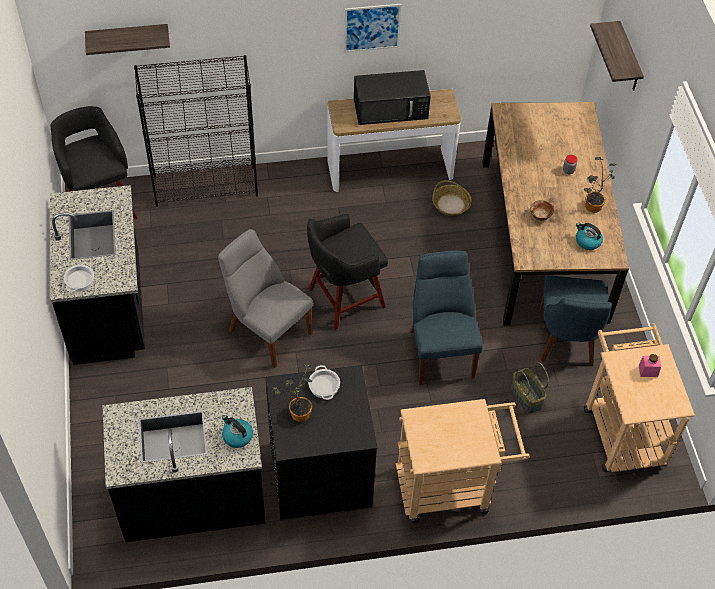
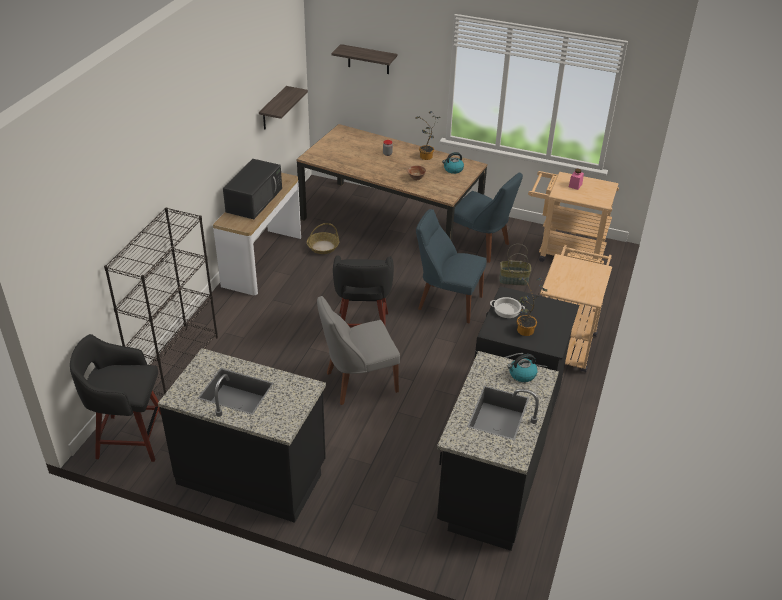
camera: 60 degrees left, 15 degrees down
(79, 280) = (282, 415): cooking pot -> none
(128, 38) = (92, 240): shelf -> shelf (273, 109)
(372, 27) = (220, 136): picture -> none

